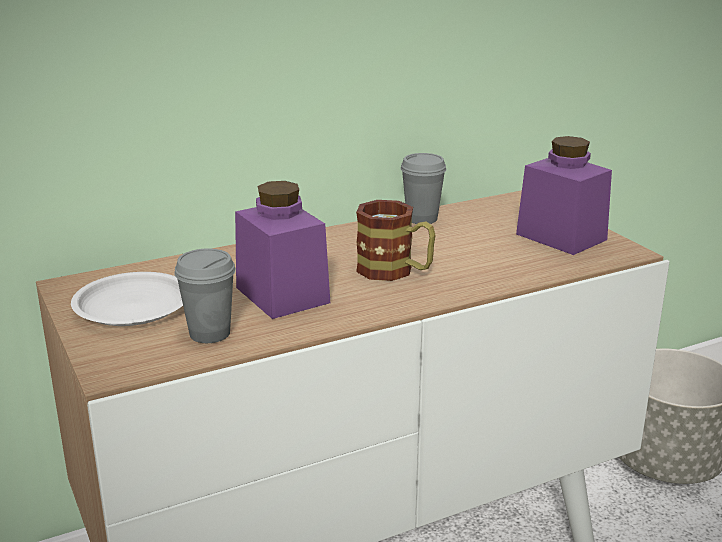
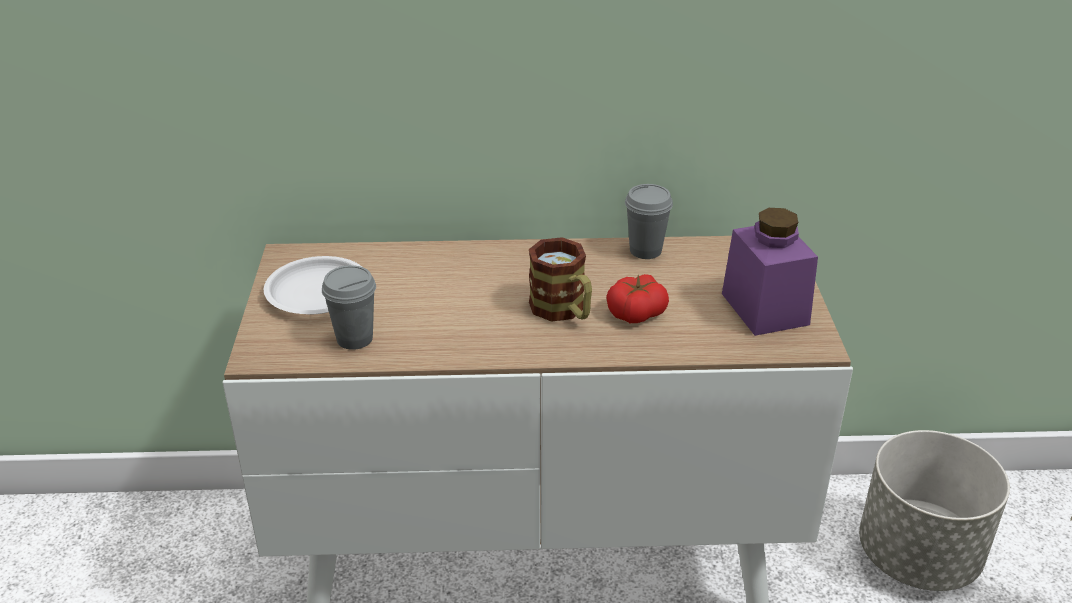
camera: 25 degrees right, 10 degrees up
(282, 295) = (444, 312): purple jar -> none
(460, 260) = (636, 313): none -> tomato

